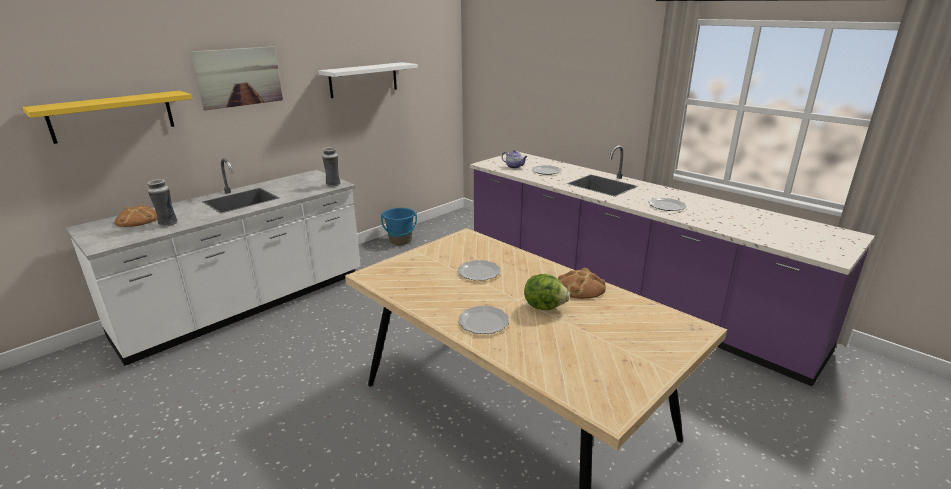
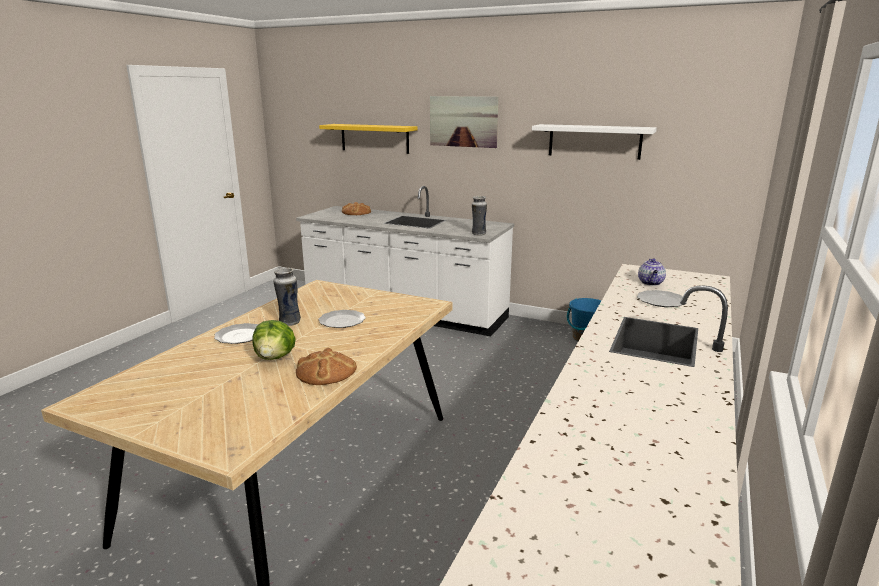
camera: 70 degrees right, 5 degrees down
(167, 224) = (354, 218): vase -> vase (289, 322)
(667, 206) = (613, 394): plate -> none

